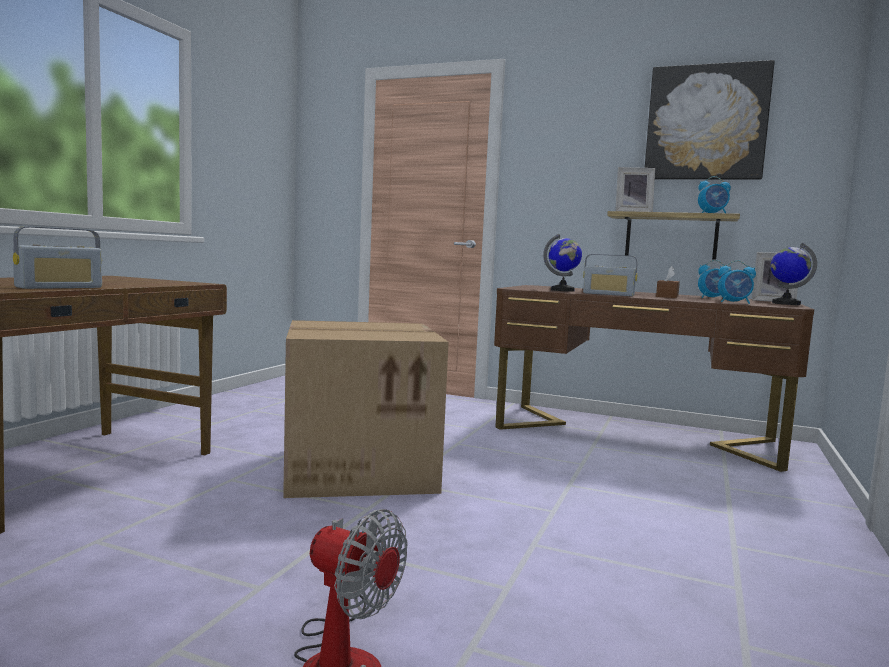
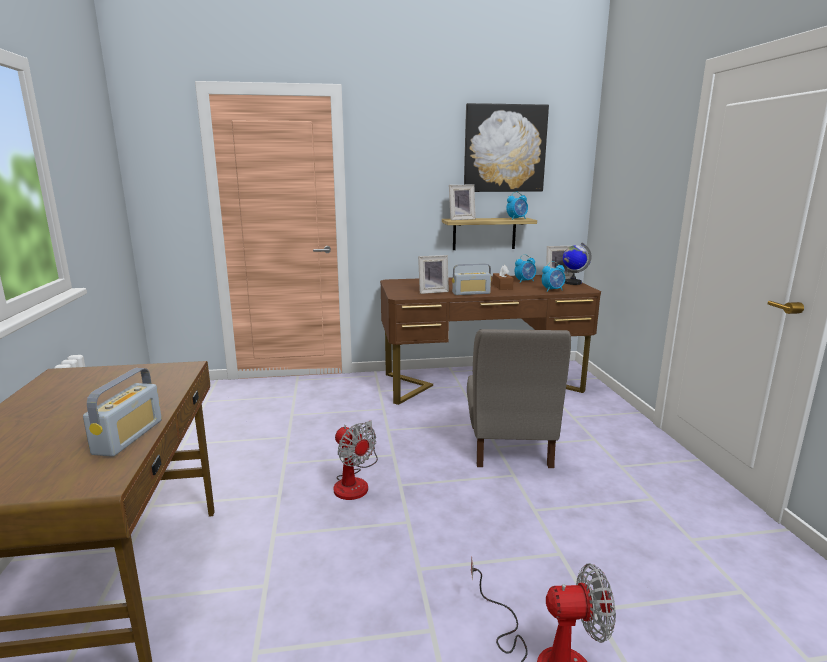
camera: 30 degrees left, 10 degrees up
(361, 468) = (355, 482): cardboard box -> fan
(562, 290) = (432, 291): globe -> picture frame
(587, 488) = (509, 446): none -> grey chair

